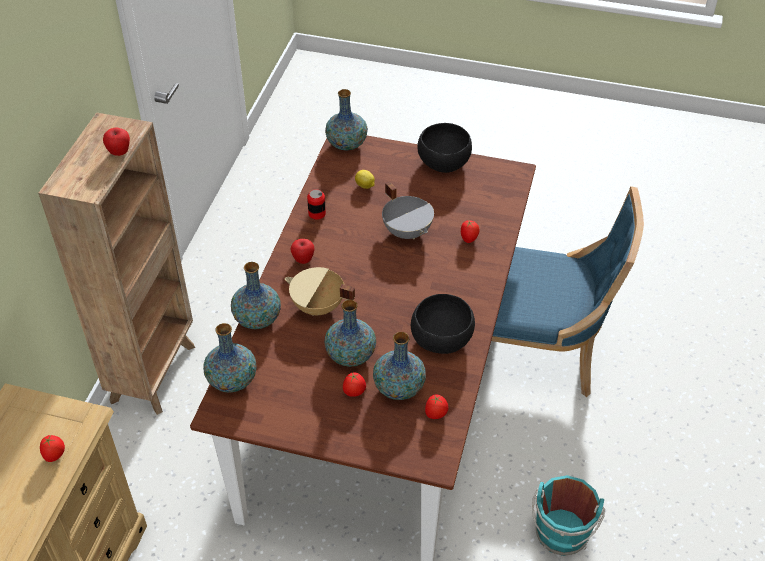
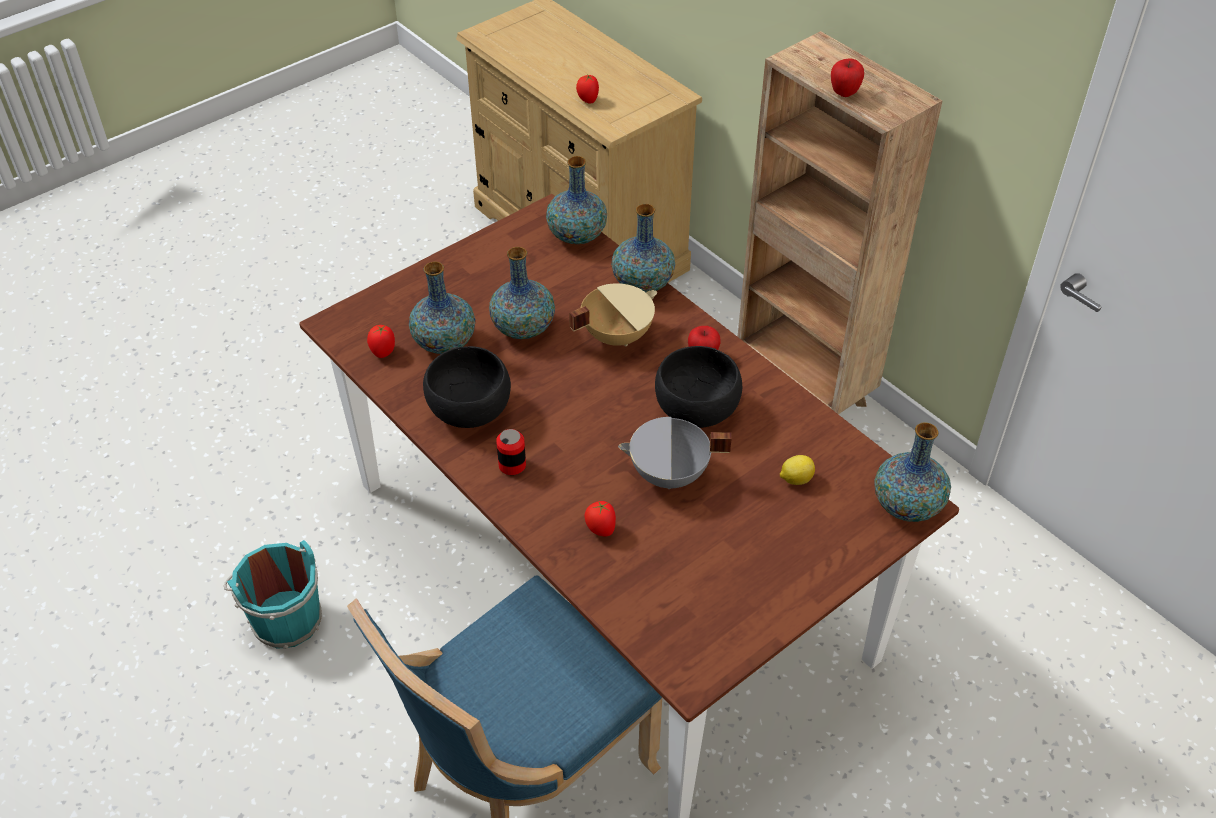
camera: 125 degrees right, 0 degrees up
(317, 214) = (776, 405): can -> can (512, 465)
(354, 393) = (473, 308): tomato -> none
(443, 162) = (781, 596): black bowl -> black bowl (697, 409)

